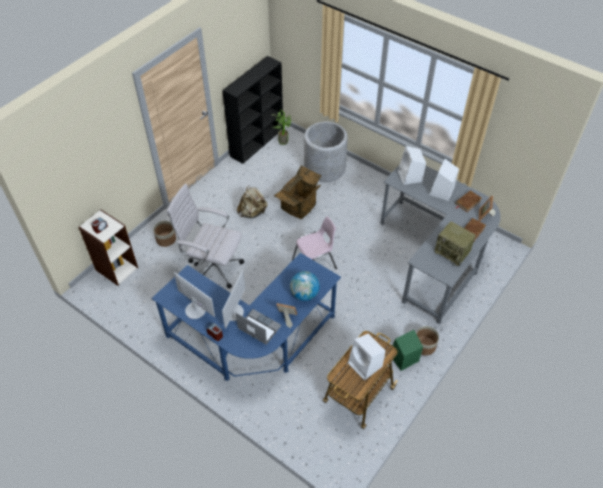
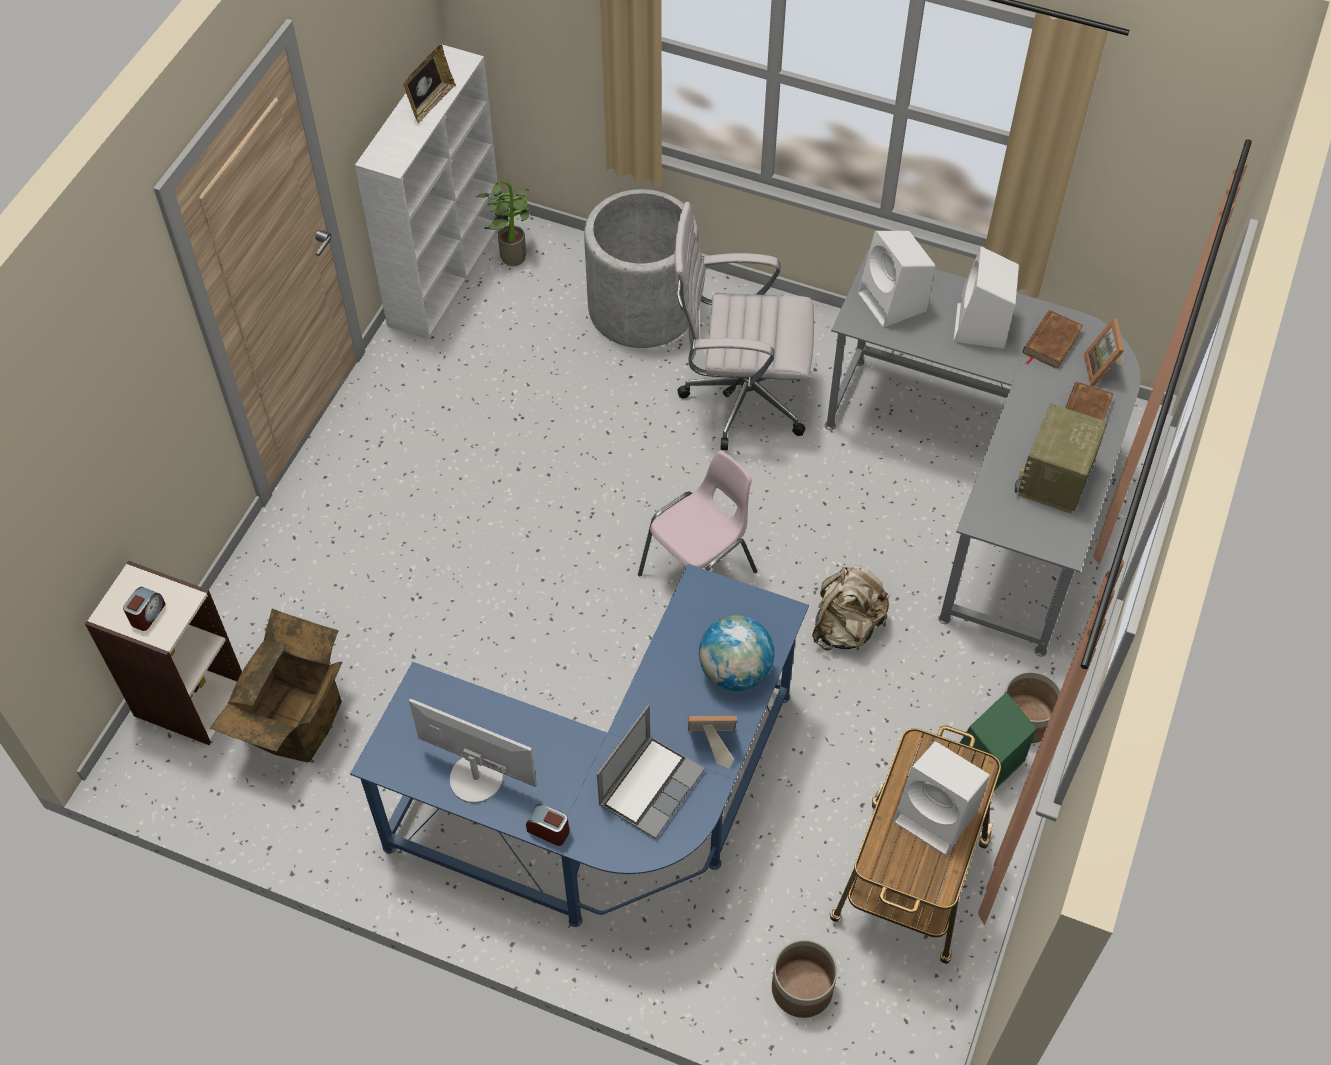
camera: 15 degrees left, 5 degrees up
(166, 239) = (294, 590): planter -> planter (801, 988)
(212, 268) = (442, 640): white office chair -> white office chair (739, 399)
(233, 312) = (574, 760): monitor -> none
(252, 212) = (497, 468): beige backpack -> beige backpack (846, 627)
(256, 74) = (431, 102): none -> picture frame
(257, 142) = (446, 271): black bookcase -> white bookcase
(258, 327) = (650, 786): laptop -> laptop turned 105 degrees clockwise
(299, 207) = (612, 428): cardboard box -> cardboard box (296, 723)
(452, 252) = (1055, 480): radio -> radio turned 90 degrees clockwise

